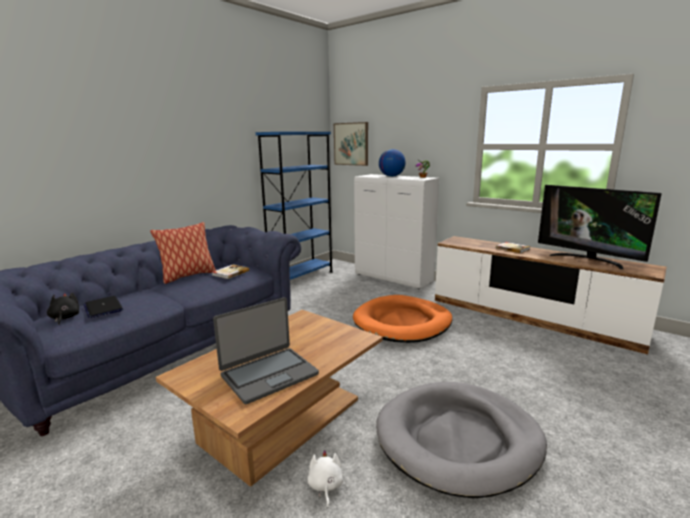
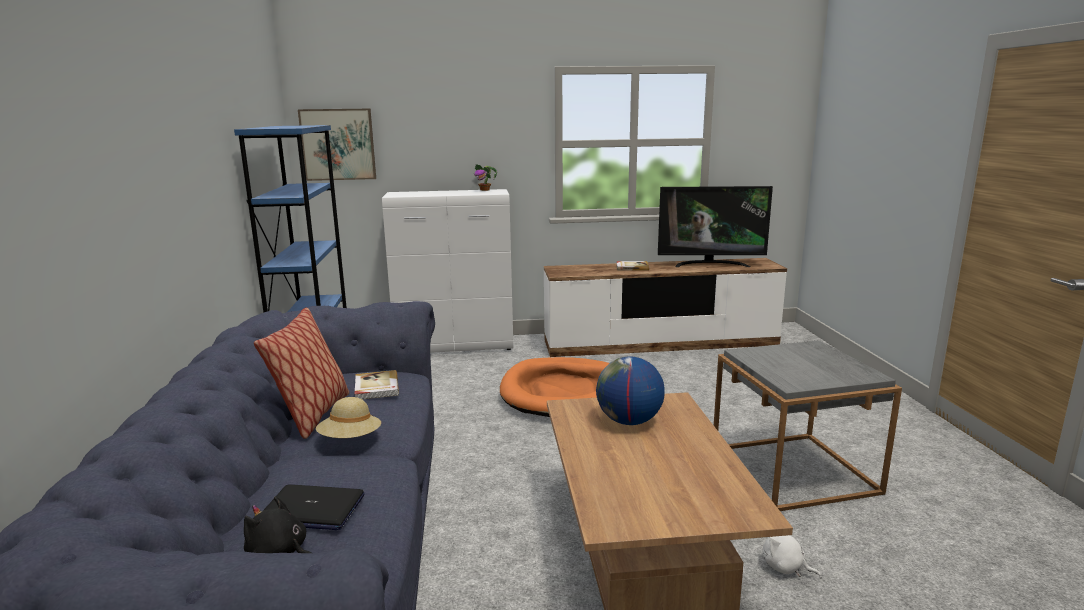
camera: 45 degrees left, 0 degrees up
(174, 290) = (350, 439): none -> beige hat
(268, 374) = (688, 472): laptop -> none
(391, 176) = (438, 192): globe -> globe (629, 421)
(458, 439) = (793, 470): grey dog bed -> grey side table

